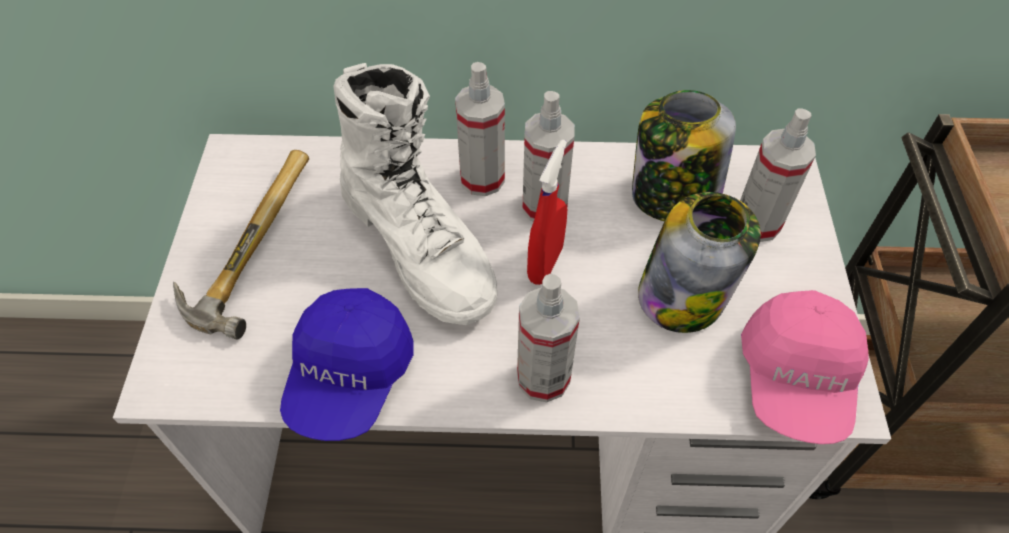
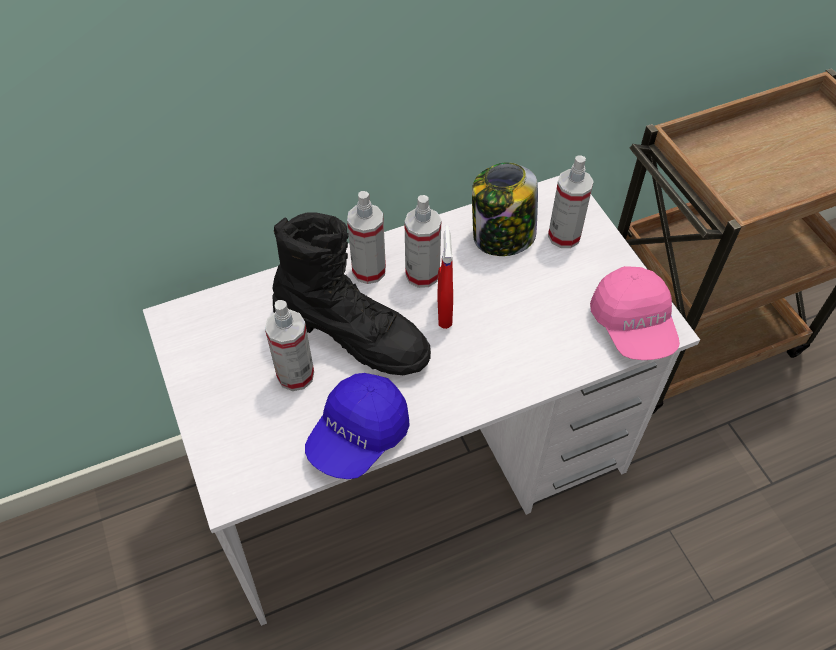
camera: 25 degrees left, 0 degrees up
(246, 243) = (227, 377): hammer -> none
(349, 377) = (358, 436): blue cap -> blue cap turned 45 degrees clockwise
(420, 245) = (353, 332): white boot -> black boot
(543, 377) = (483, 386): spray bottle -> spray bottle (295, 375)
(683, 295) = (542, 299): jar -> none

